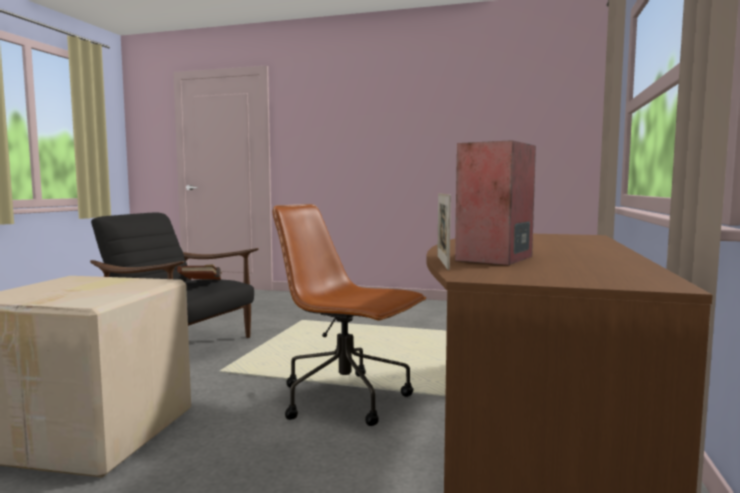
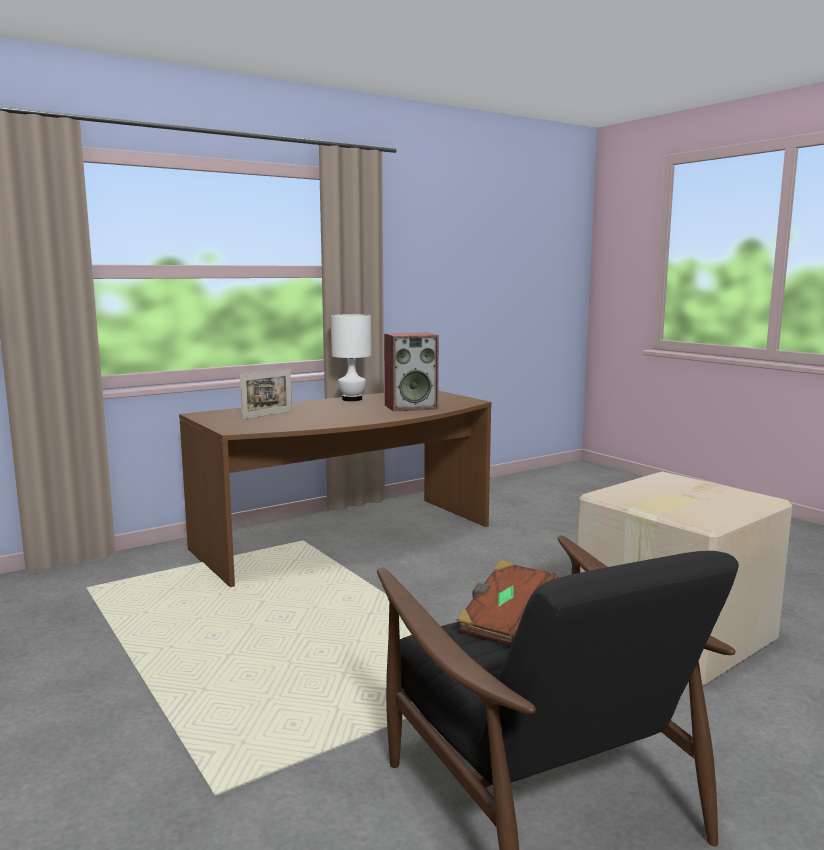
camera: 140 degrees left, 5 degrees up
(347, 399) = (425, 594): brown office chair -> none
(442, 262) = (450, 409): picture frame -> picture frame (267, 415)
(610, 257) = (352, 399): none -> white table lamp

